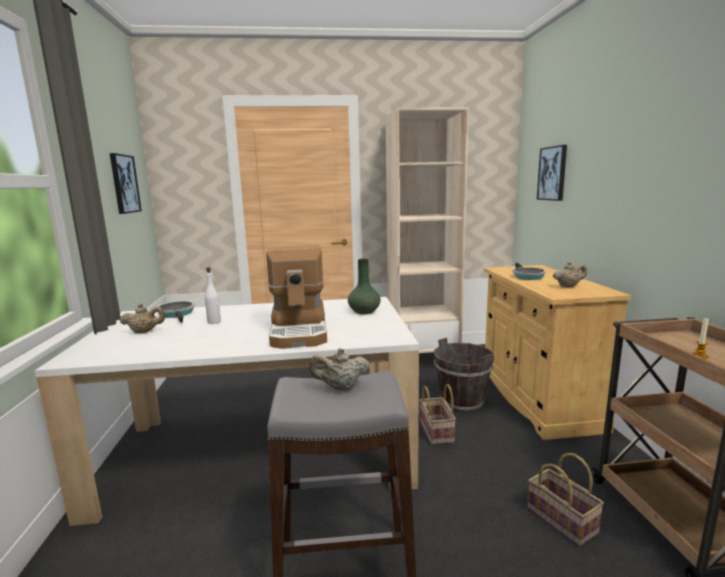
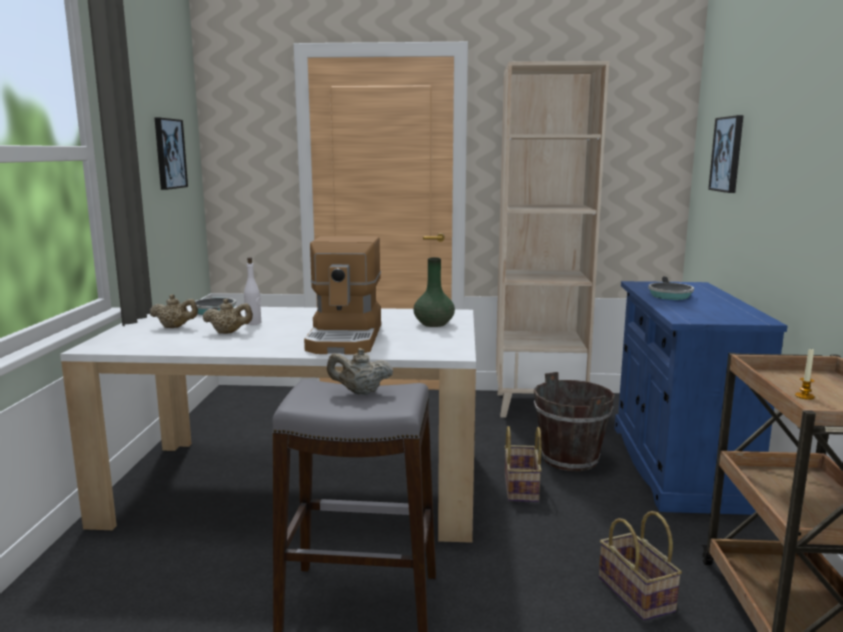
camera: 10 degrees right, 0 degrees up
(537, 399) = (677, 466): beige cabinet -> blue cabinet
(568, 286) = (712, 310): beige teapot -> beige teapot (228, 332)

